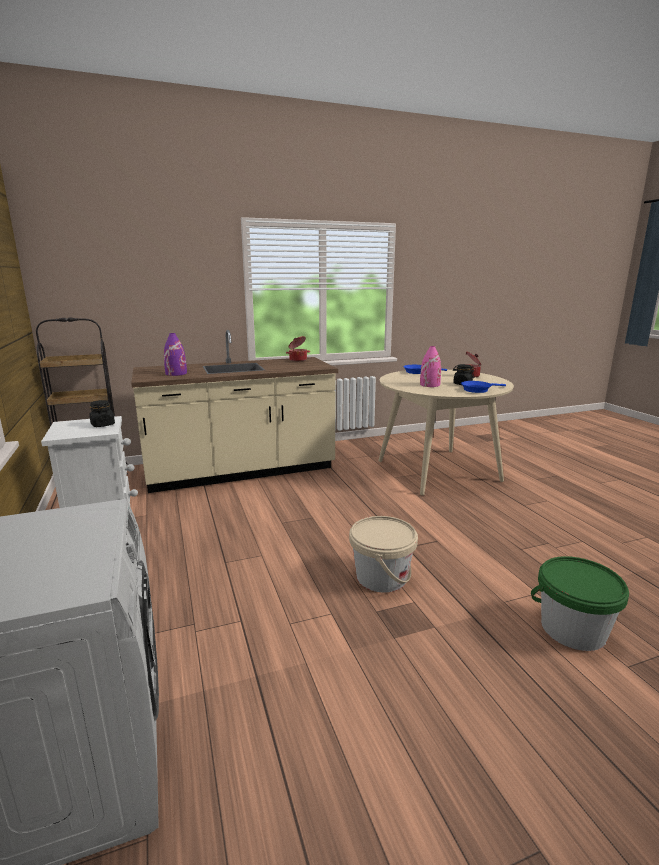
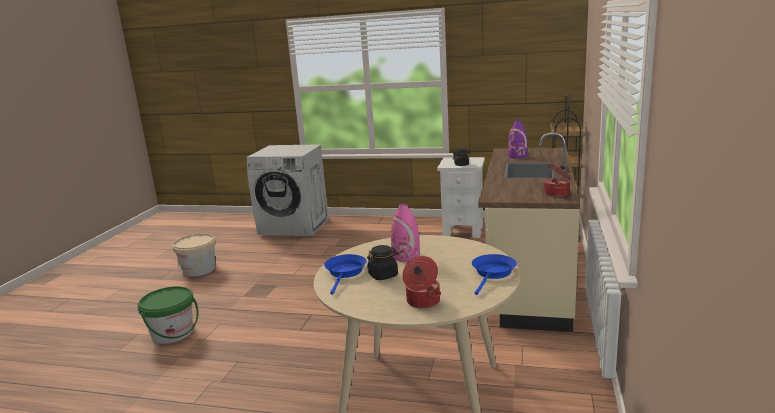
camera: 125 degrees right, 0 degrees up
(381, 577) = (297, 295): beige bucket -> beige bucket (199, 270)

